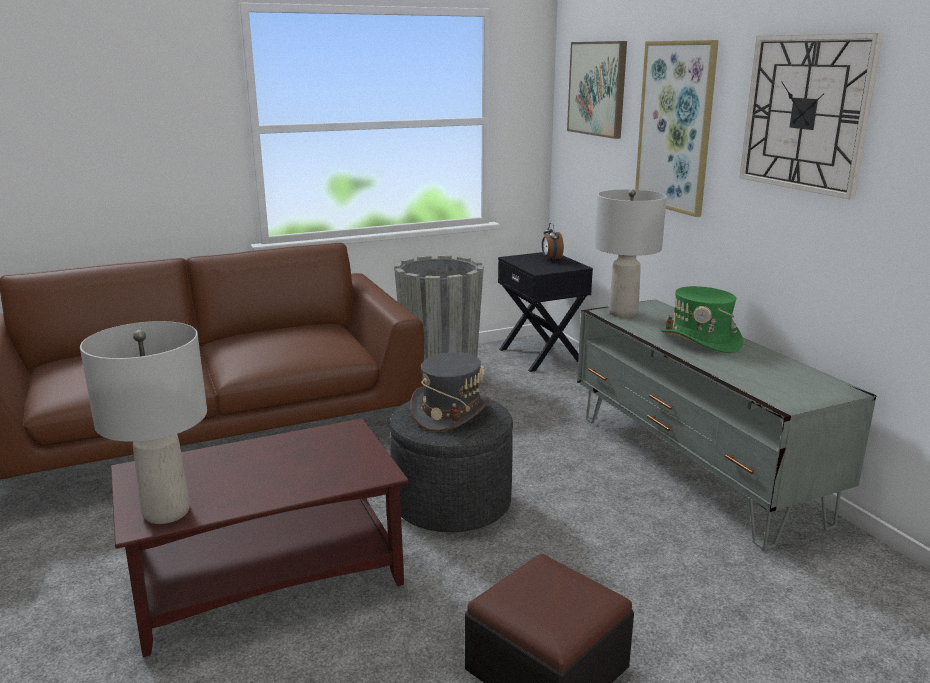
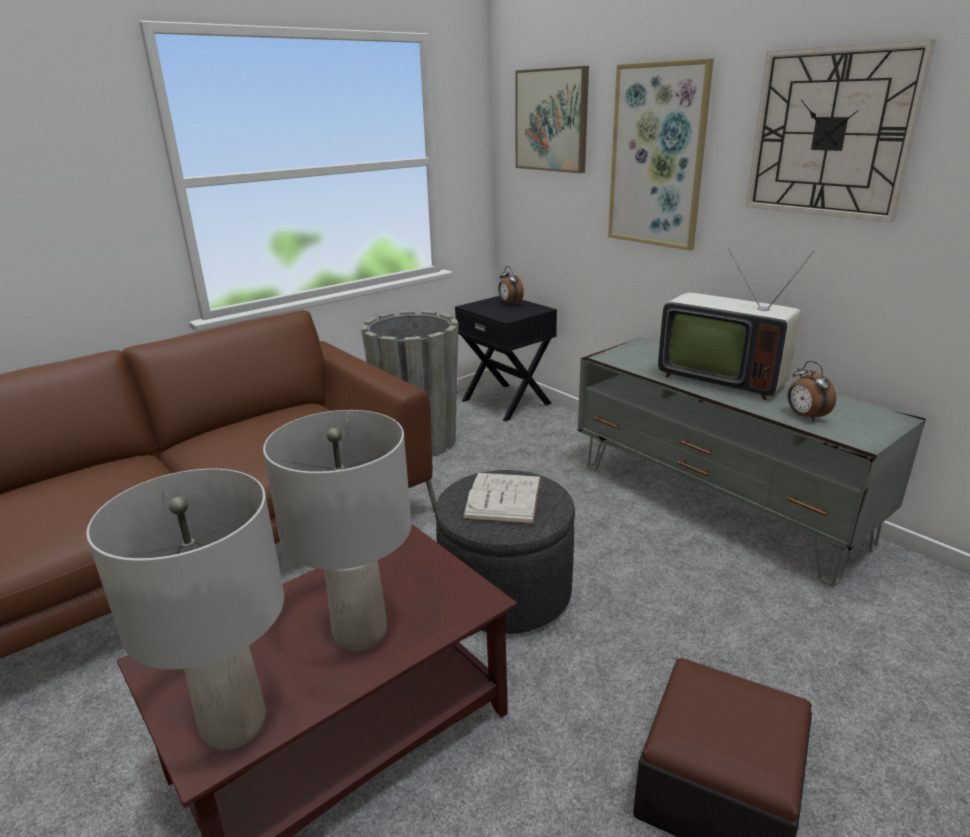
camera: 15 degrees left, 5 degrees up
(451, 412) = (503, 498): grey hat -> white book
(622, 313) = (623, 356): grey table lamp -> grey table lamp (359, 632)
(700, 340) = (721, 378): green hat -> television
(752, 379) = (805, 416): none -> alarm clock

